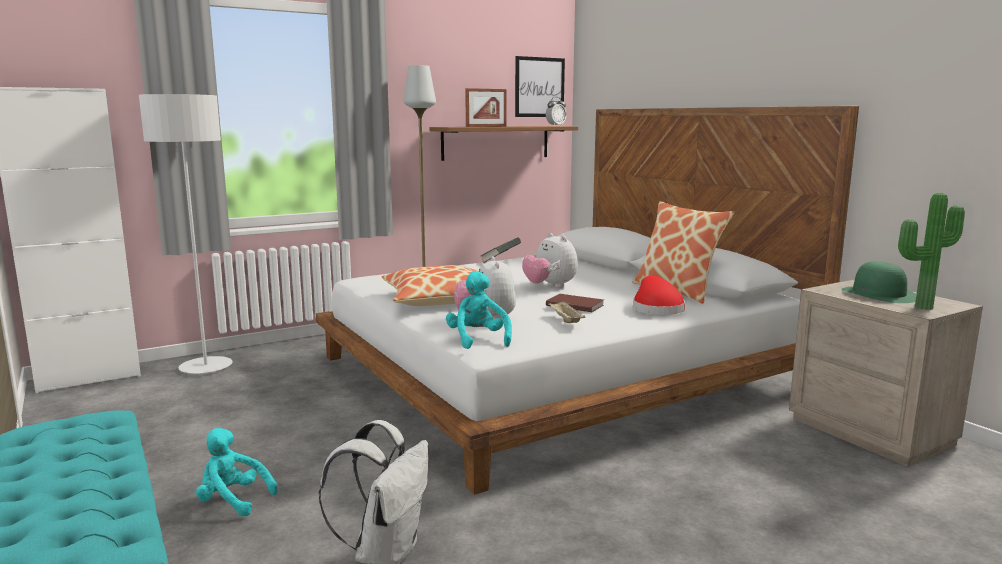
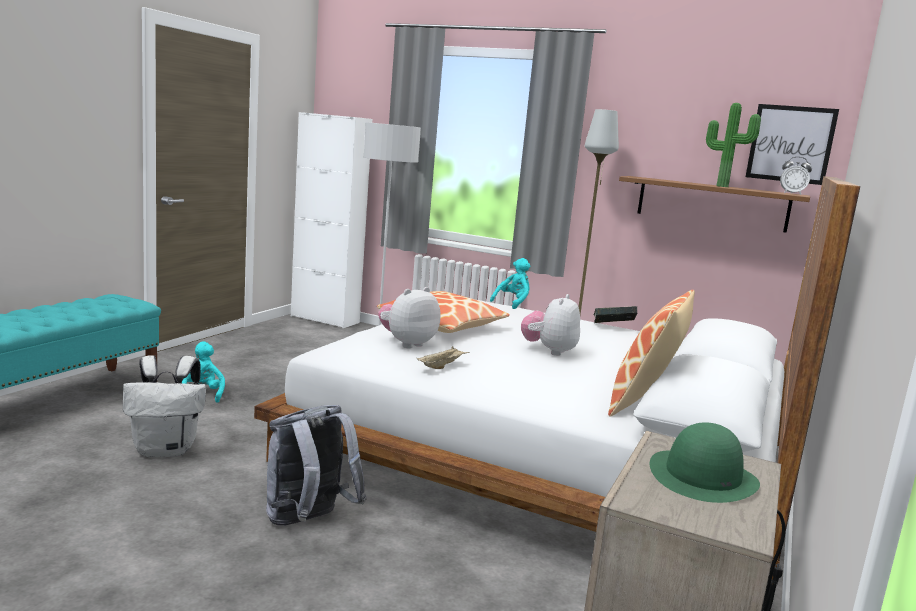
camera: 55 degrees right, 0 degrees up
(478, 340) = (349, 348): turquoise plush toy -> turquoise plush toy (512, 303)
(486, 126) = (676, 181): picture frame -> none
(574, 305) = (498, 364): brown book -> none
(619, 499) = (308, 522): none -> grey backpack
(656, 308) = (545, 396): red hat -> none
(920, 307) = (671, 502): potted plant -> potted plant (722, 186)

